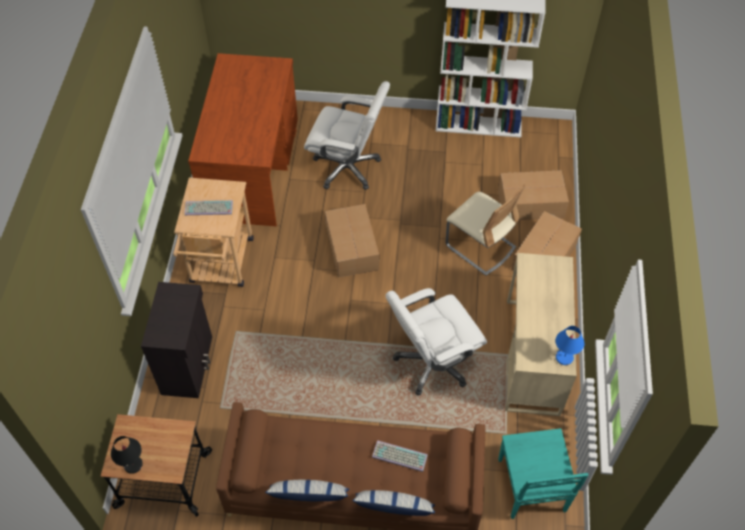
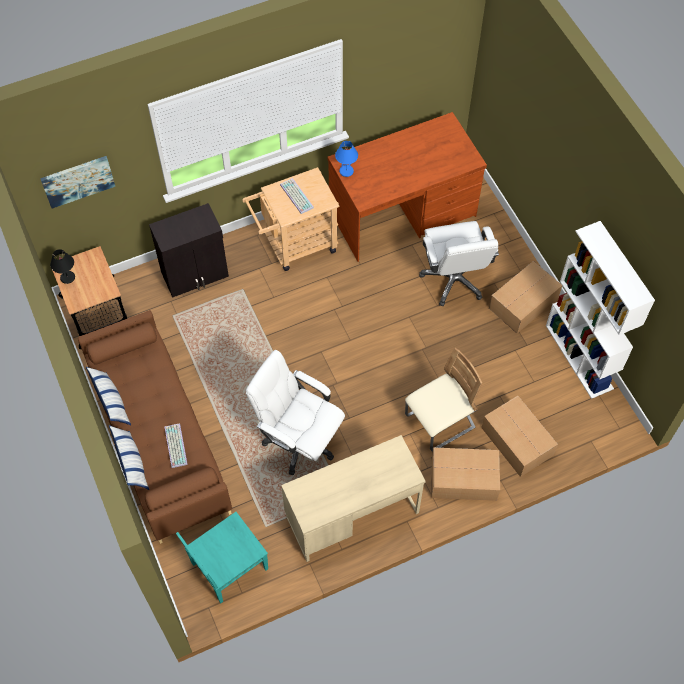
camera: 60 degrees right, 5 degrees up
(77, 354) = (78, 181): none -> picture
(352, 247) = (373, 326): cardboard box -> cardboard box (524, 303)
(480, 247) = (439, 422): beige chair -> beige chair turned 135 degrees counterclockwise
(564, 357) = (315, 516): blue table lamp -> blue table lamp (346, 171)

